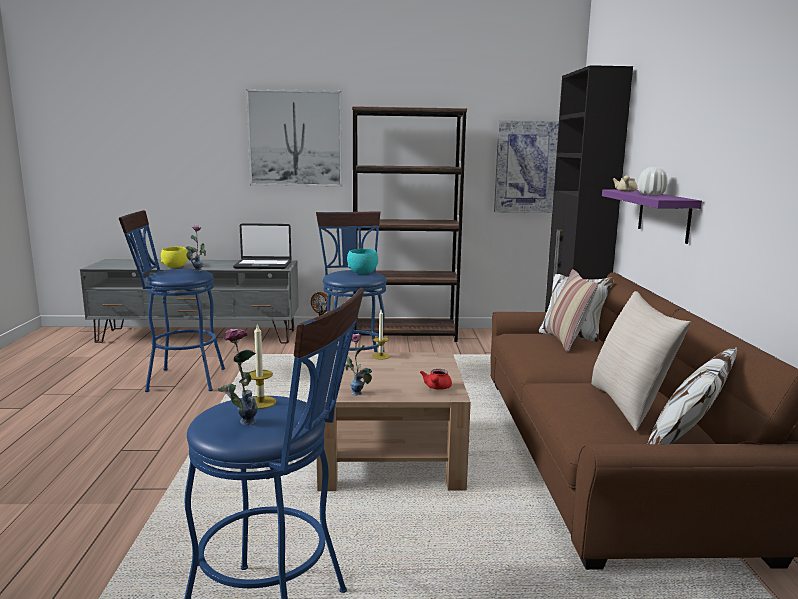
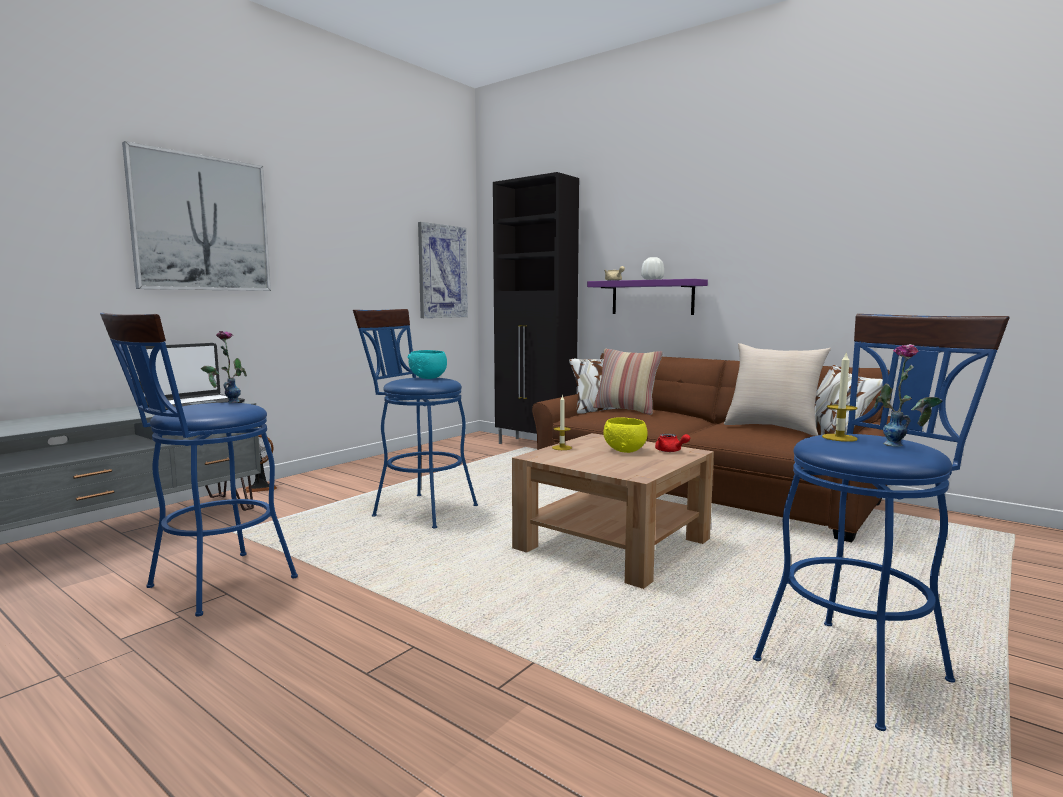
camera: 50 degrees left, 5 degrees down
(175, 266) = (48, 425): yellow bowl -> yellow bowl (625, 450)
(358, 396) = (655, 471): vase -> none
(405, 335) = (366, 467): brown bookcase -> none

